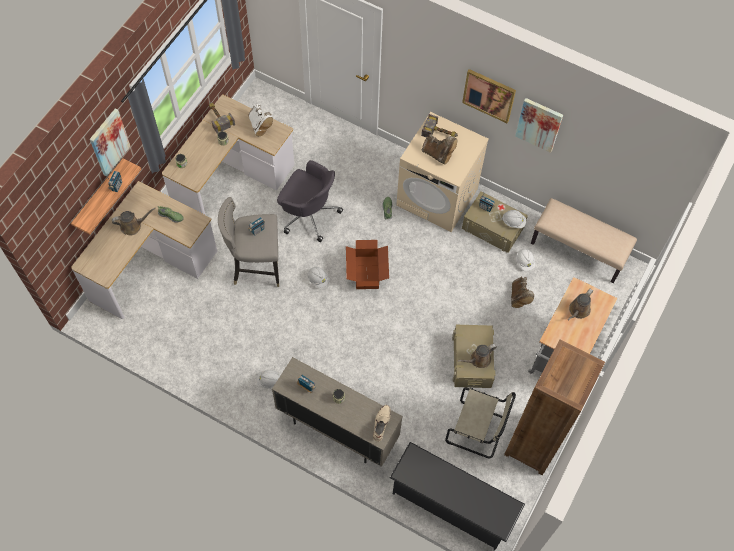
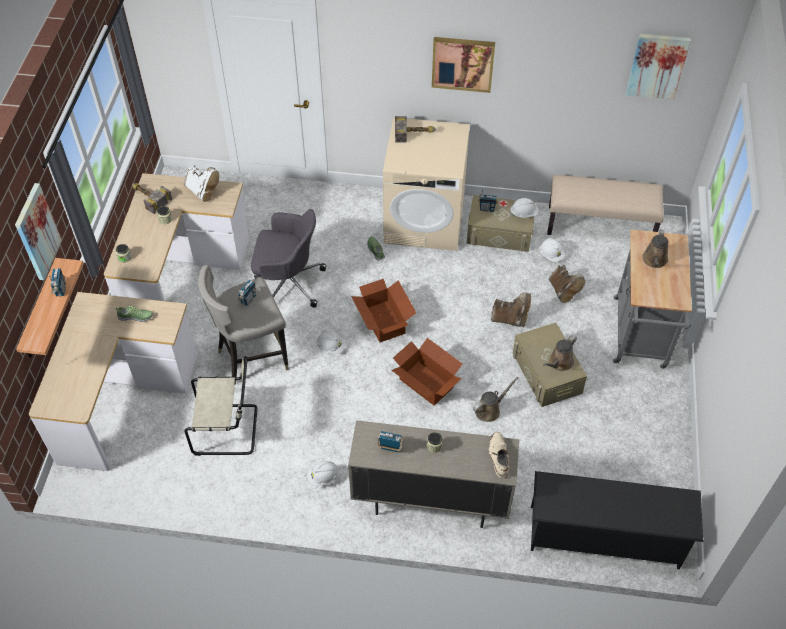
camera: 20 degrees left, 10 degrees down
(133, 226) = (91, 342): brown watering can -> brown watering can (489, 410)
(376, 335) = (426, 382): none -> cardboard box
(438, 155) = (423, 155): brown boot -> brown boot (510, 319)
(478, 430) = (591, 444): beige chair -> beige chair (228, 429)
(534, 444) = (659, 435): brown bookcase -> none
(539, 124) = (528, 78): picture -> picture (657, 66)

